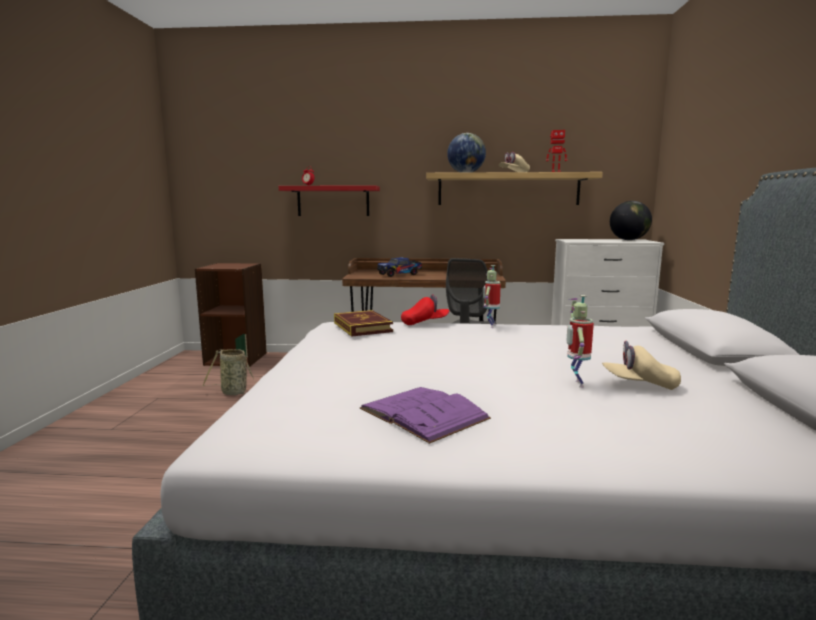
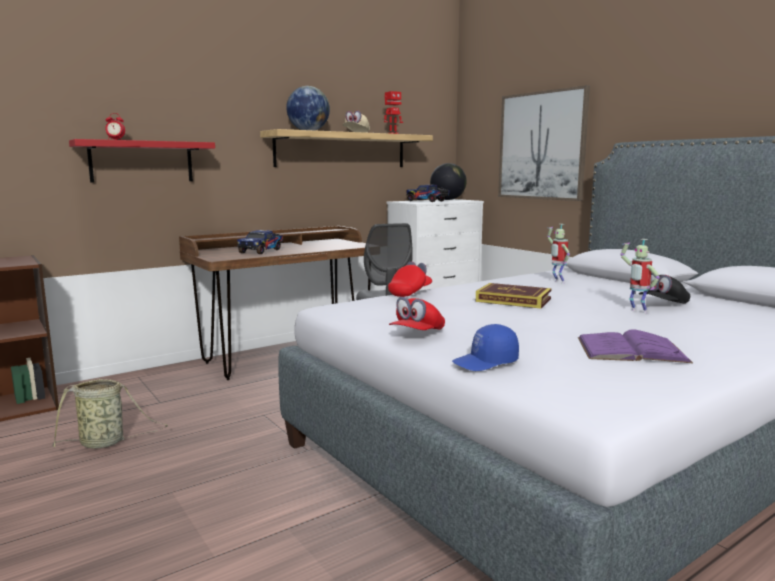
camera: 40 degrees left, 0 degrees up
(278, 386) = (485, 362): none -> blue cap
(313, 354) = (417, 334): none -> red cap
(362, 327) = (379, 304): book -> book (513, 300)
(490, 326) = (465, 286): toy robot -> toy robot (557, 282)
(595, 240) = (428, 201): none -> toy truck
(639, 385) = (663, 304): beige cap -> black cap
(716, 179) = (541, 146): none -> picture

